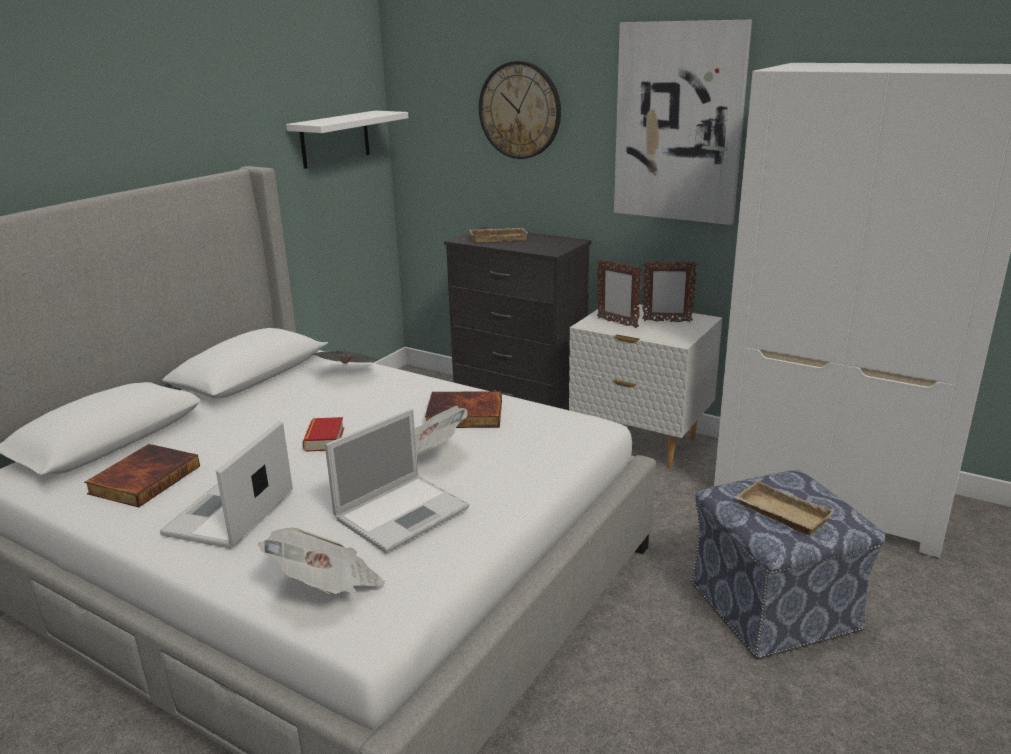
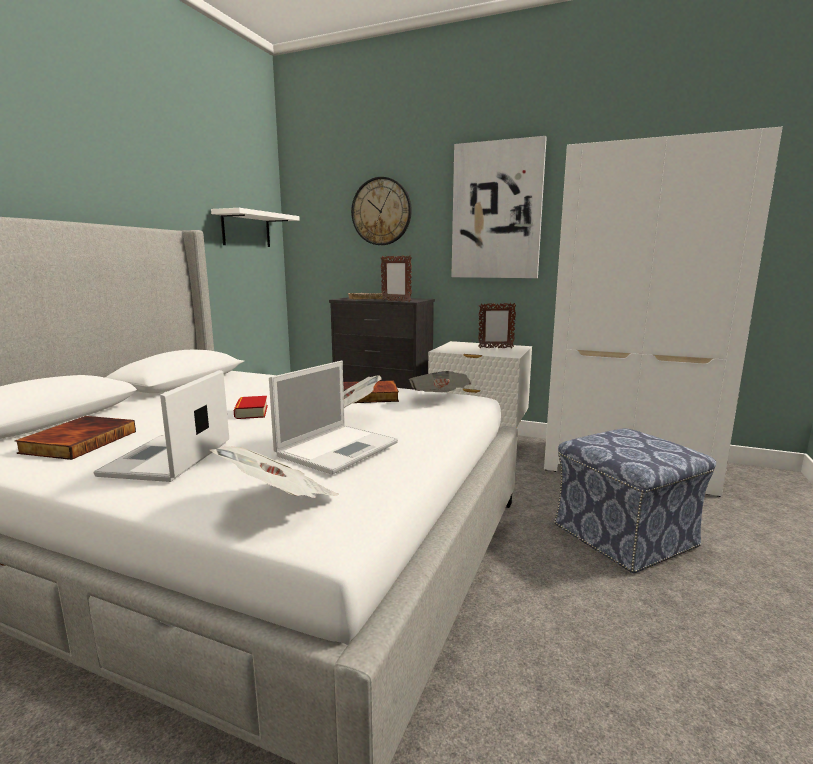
camera: 10 degrees left, 10 degrees down
(348, 374) = (263, 380): newspaper -> newspaper (439, 399)
(617, 323) = (461, 349): picture frame -> picture frame (396, 301)
(779, 514) = (634, 450): beige tray -> none

